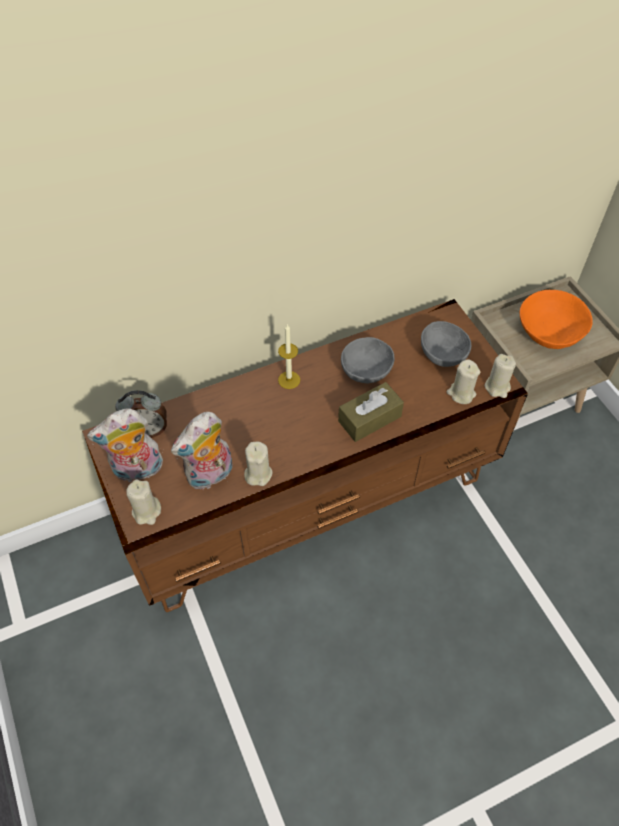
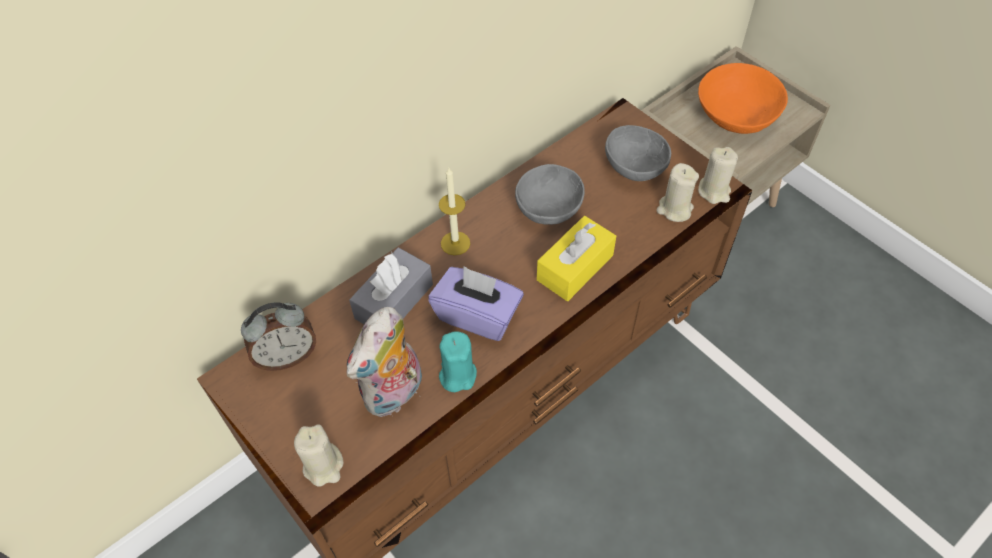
camera: 15 degrees left, 0 degrees up
(137, 470) = (292, 413): plush toy -> none
(231, 411) = (394, 301): none -> grey tissue box
(258, 474) = (457, 375): beige candle -> turquoise candle
(287, 436) = (478, 315): none -> purple tissue box
(369, 419) = (575, 267): brown tissue box -> yellow tissue box

